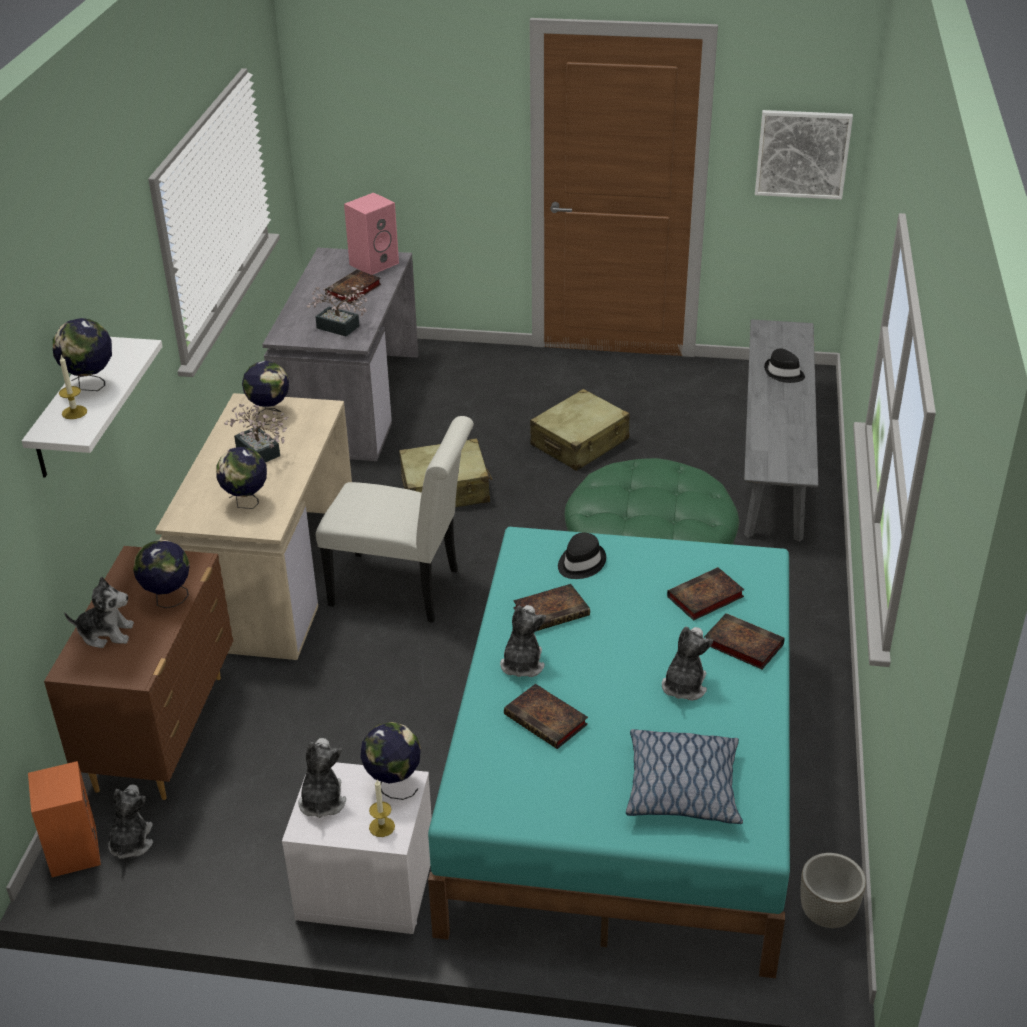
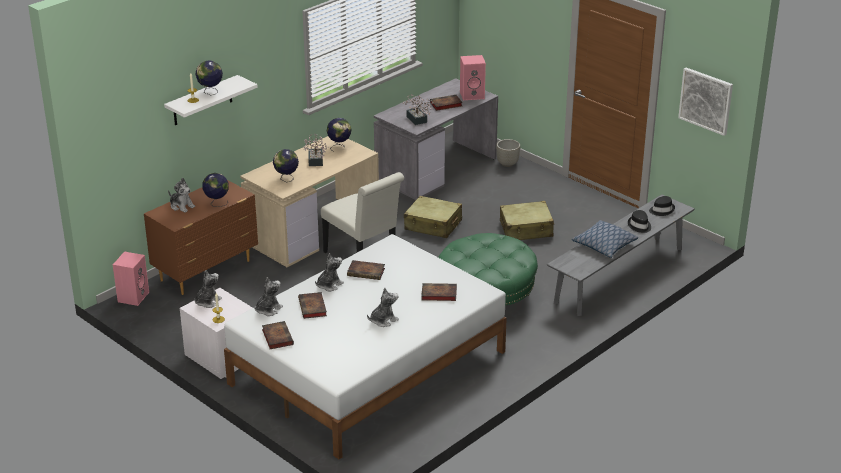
camera: 35 degrees right, 5 degrees down
(72, 850) = (133, 296): orange speaker -> pink speaker
(131, 842) = (155, 303): plush toy -> plush toy (268, 310)
(393, 784) = (239, 308): globe -> none
(580, 563) = (403, 260): black hat -> black hat (661, 210)
(622, 775) = (368, 367): turquoise bed -> white bed
(683, 788) = (334, 352): pillow -> pillow (604, 245)
(741, 644) = (429, 317): book -> book (277, 337)
(826, 914) = (387, 451): grey planter -> grey planter (507, 164)

